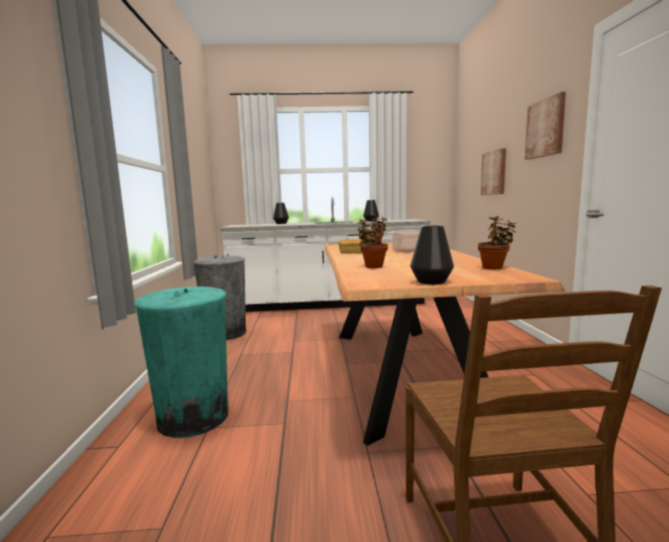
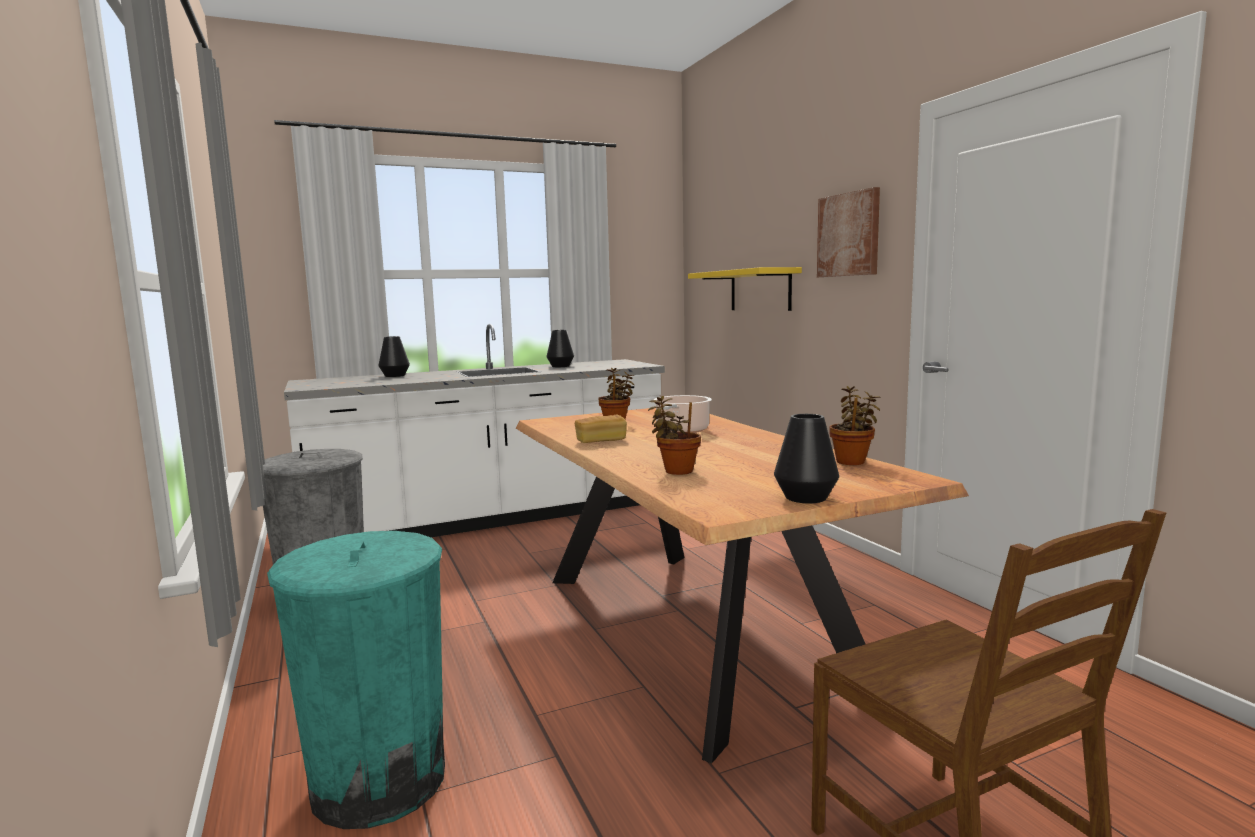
camera: 20 degrees left, 0 degrees up
(494, 173) = (760, 290): picture -> yellow shelf

